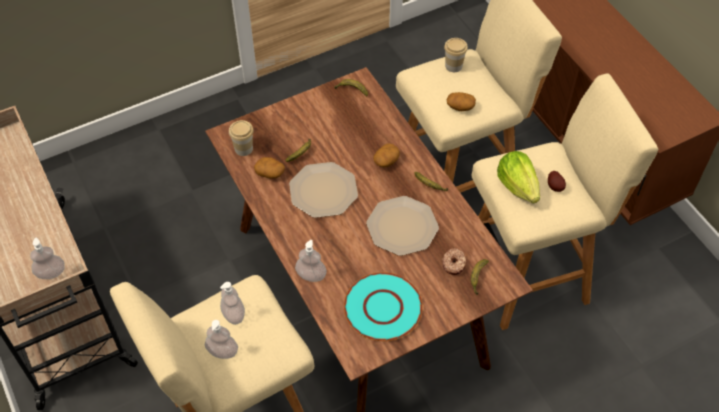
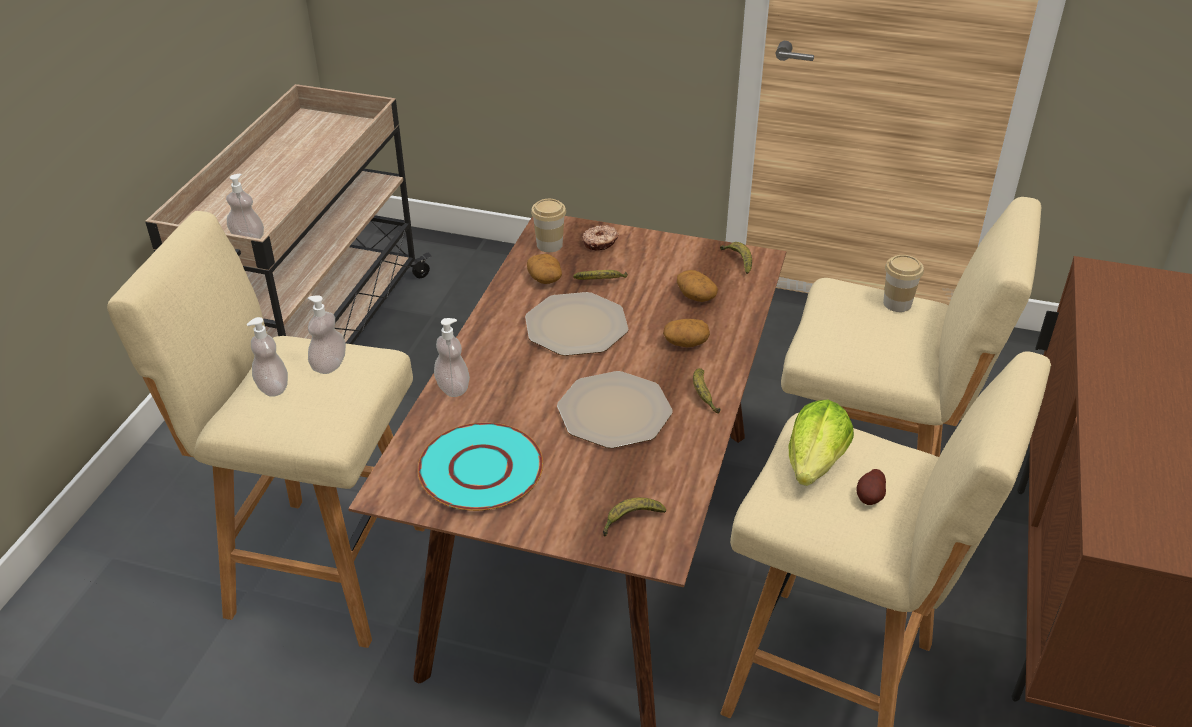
camera: 45 degrees right, 15 degrees down
(454, 264) = (622, 487): donut -> donut (600, 243)
(460, 107) = (849, 344): potato -> potato (695, 296)

